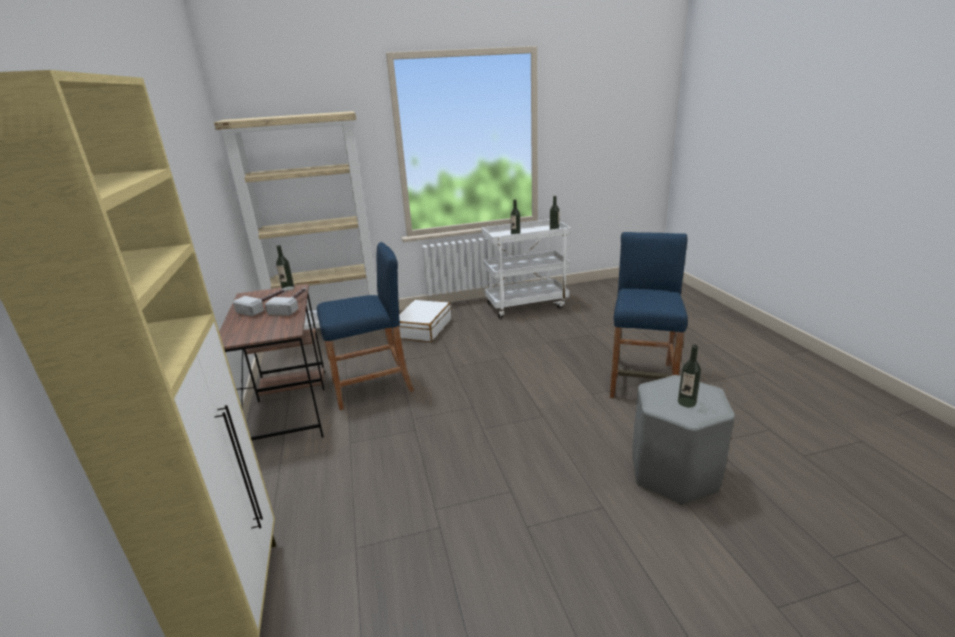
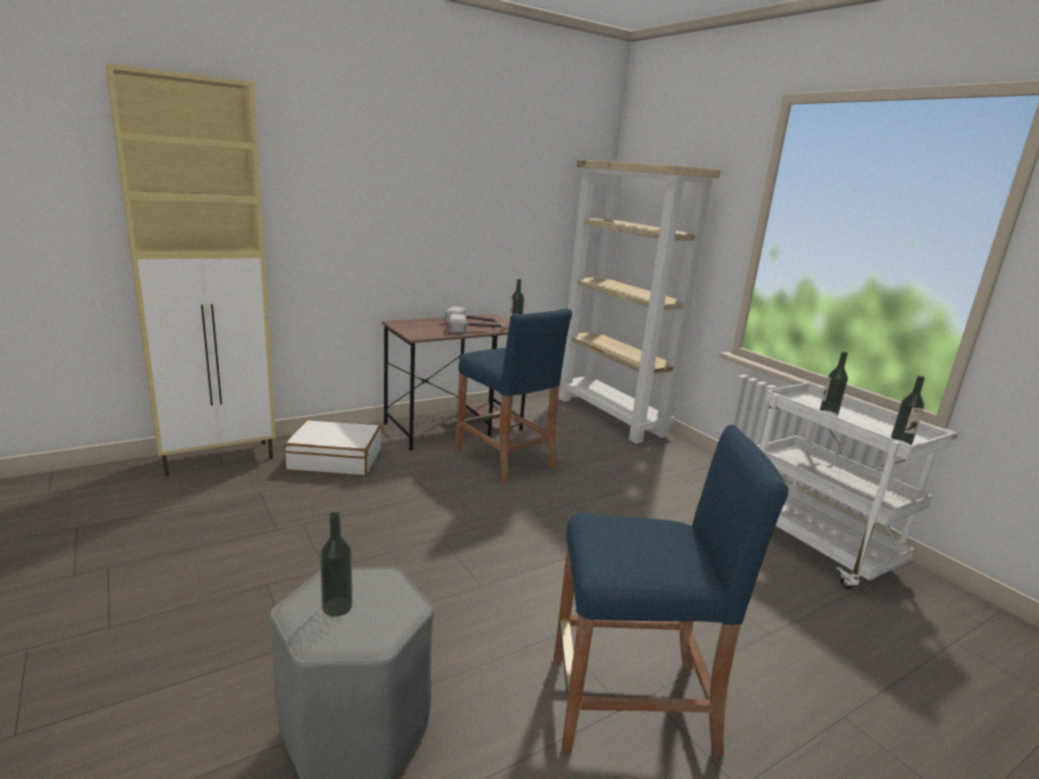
camera: 70 degrees right, 5 degrees down
(423, 328) = (657, 468): white suitcase -> white suitcase (335, 459)

